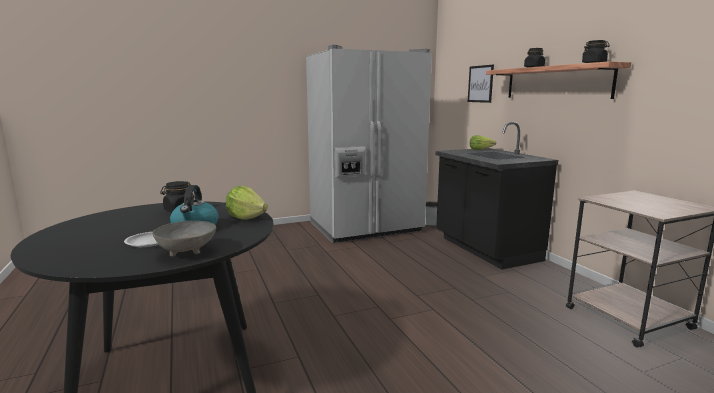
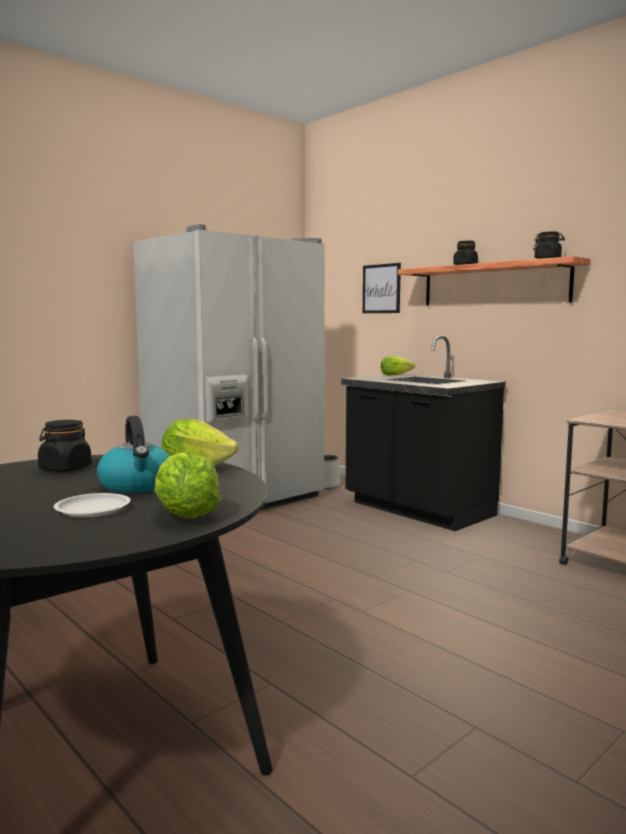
camera: 20 degrees left, 5 degrees down
(186, 253) = (185, 515): grey bowl -> lettuce

